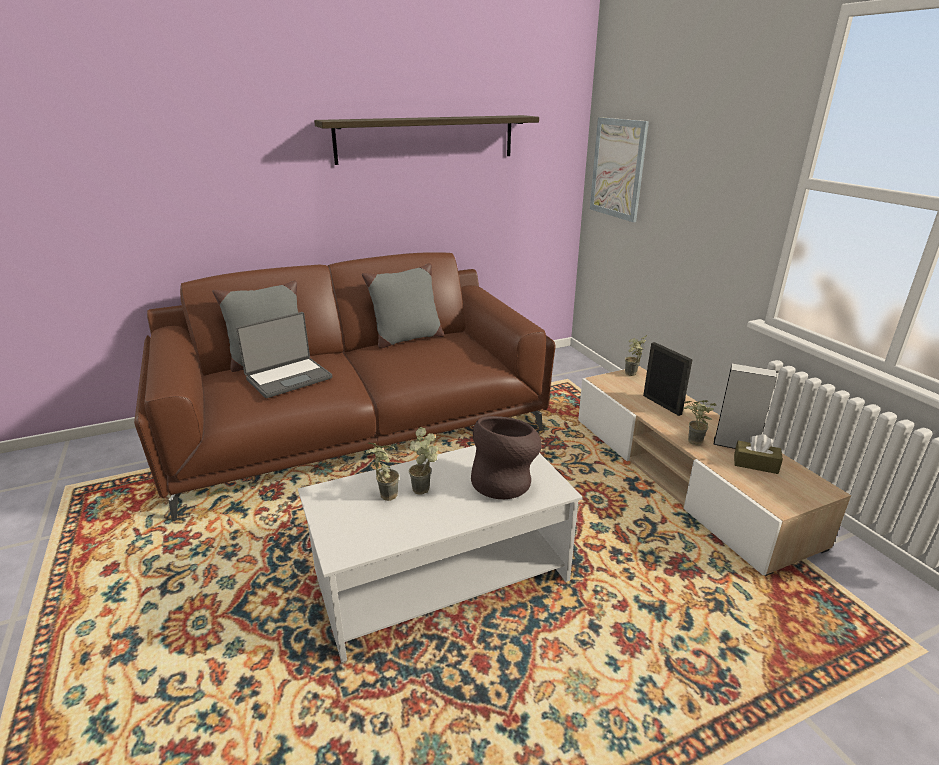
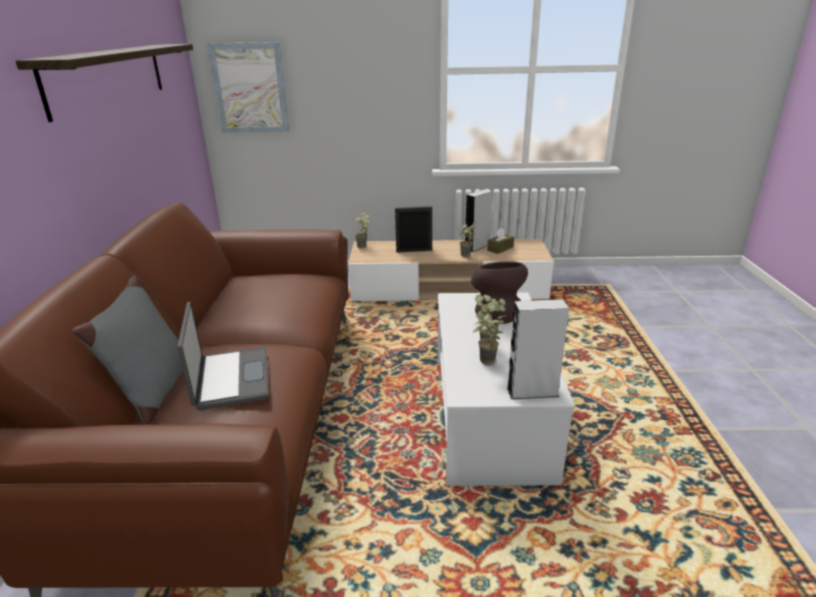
camera: 65 degrees left, 0 degrees up
(339, 537) = (532, 392): none -> grey speaker
(406, 339) = (217, 301): grey pillow -> none

